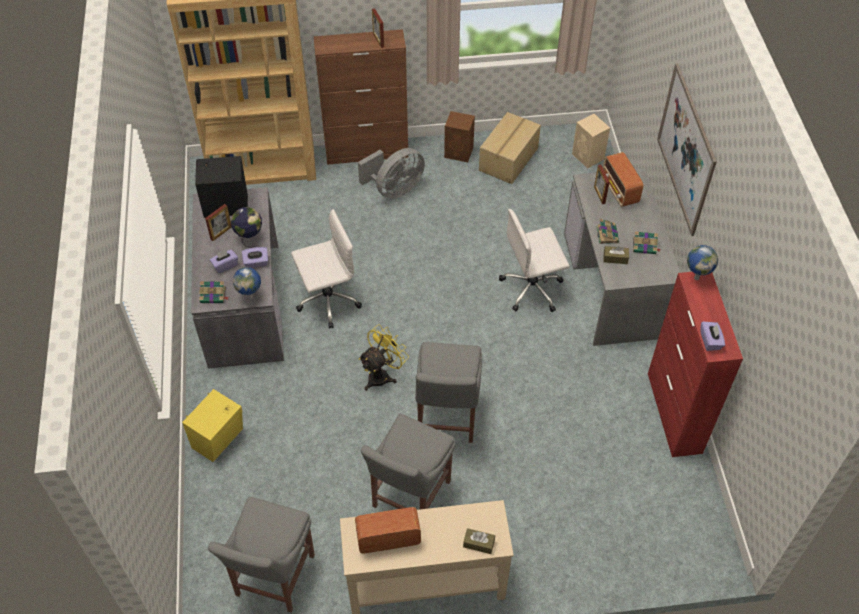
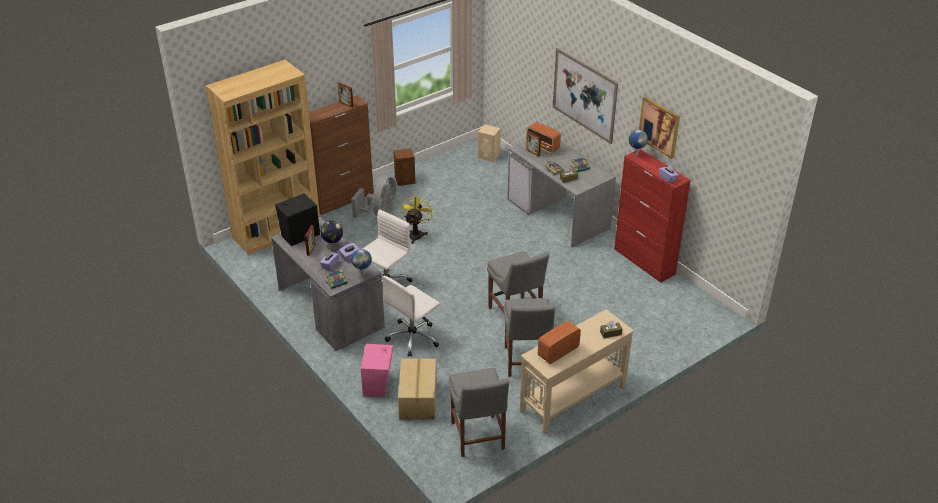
camera: 30 degrees left, 15 degrees down
(220, 439) = (378, 383): yellow speaker -> pink speaker
(382, 374) = (456, 309): yellow fan -> yellow fan (416, 234)
(509, 159) = (441, 173): cardboard box -> cardboard box (419, 399)
(532, 288) = (512, 232): white office chair -> white office chair (413, 337)
(737, 258) = (659, 127): none -> picture

